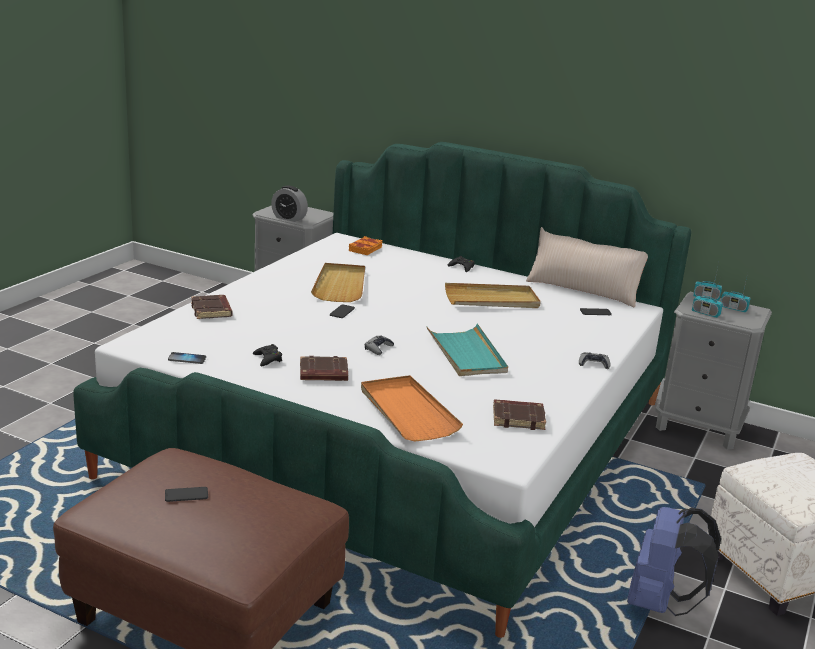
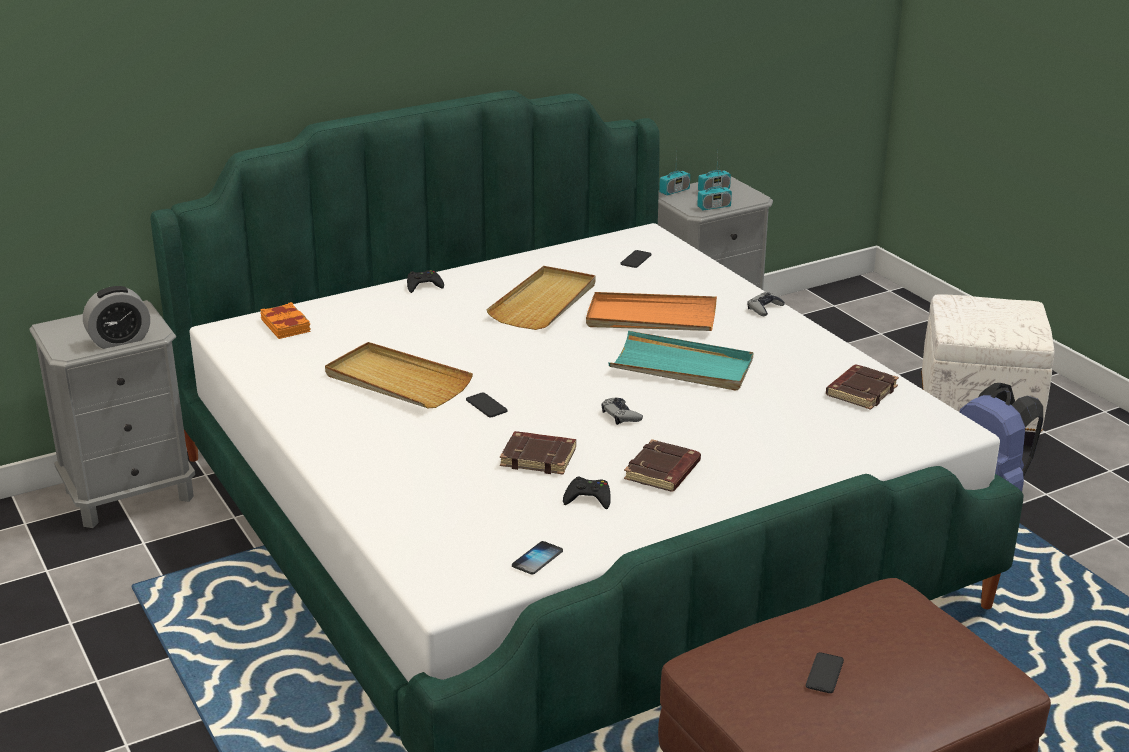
camera: 55 degrees left, 5 degrees up
(212, 311) = (388, 499): brown book -> brown book (539, 457)
(407, 411) = (809, 447): orange tray -> orange tray (651, 318)
(583, 290) = (569, 243): beige pillow -> none

